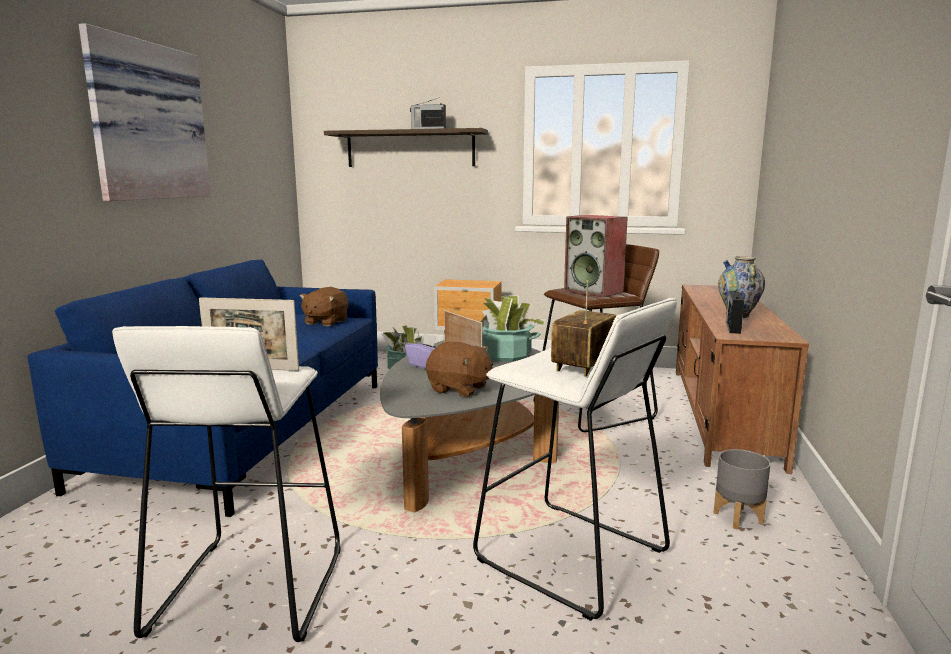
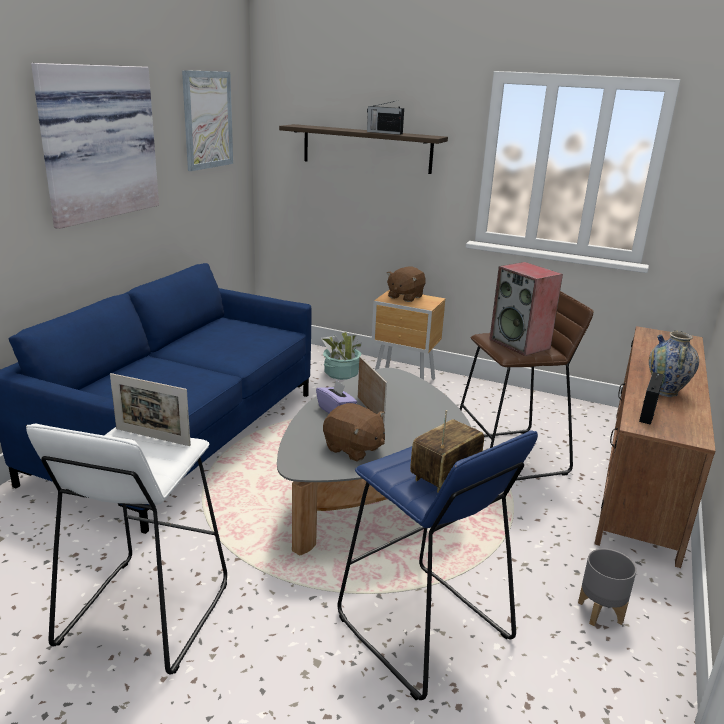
camera: 10 degrees right, 10 degrees up
(253, 123) = (208, 120): none -> picture
(325, 322) = (258, 337): brown plush toy -> brown plush toy (405, 297)
(506, 355) = (416, 405): potted plant -> none
(571, 557) = (423, 629): white stool -> blue stool

